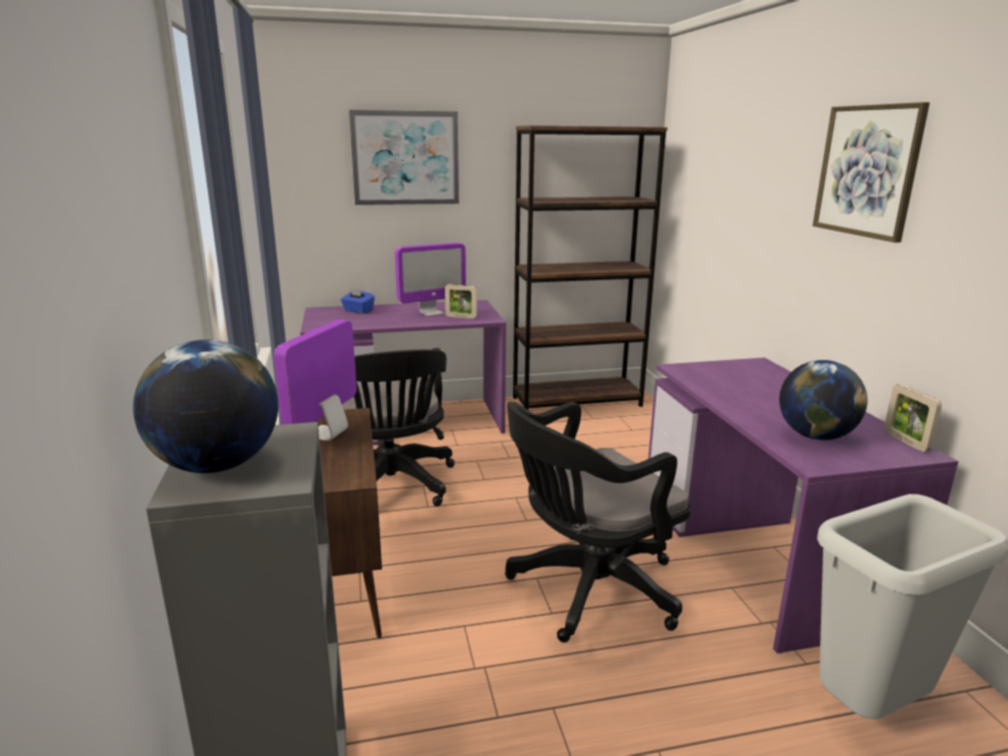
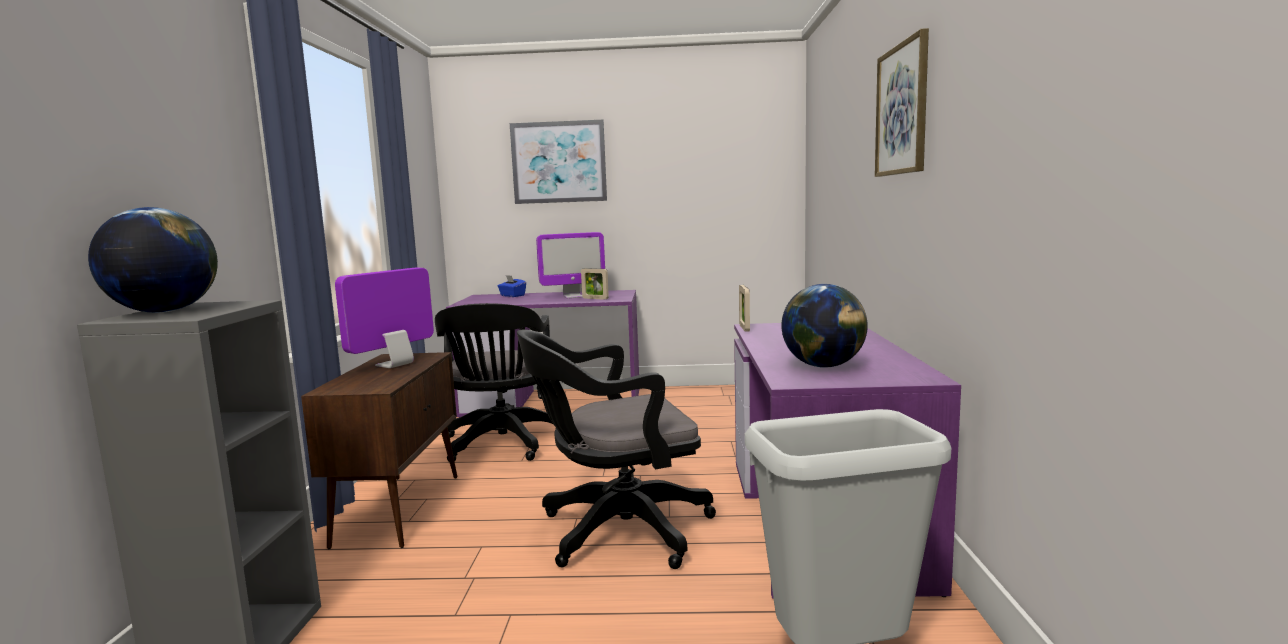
camera: 15 degrees right, 10 degrees down
(577, 401) = (726, 392): brown bookcase -> none
(905, 441) = (920, 371): picture frame -> picture frame (744, 328)

